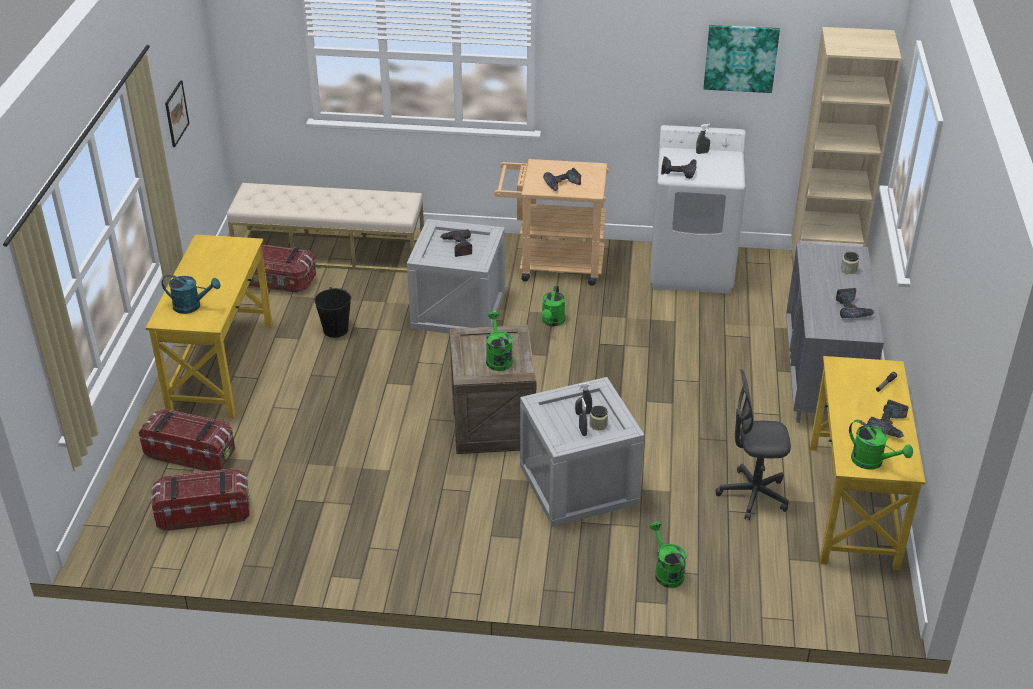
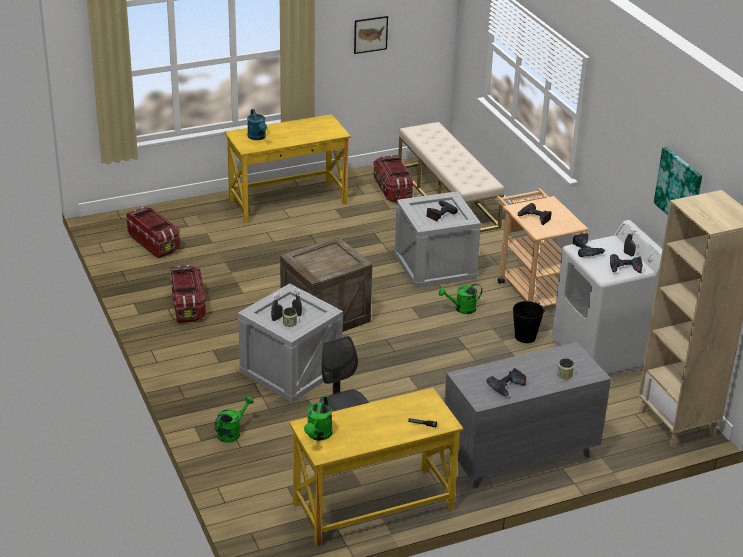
camera: 60 degrees right, 5 degrees down
(191, 454) = (200, 220): storage box -> storage box (188, 305)
(335, 330) = (364, 227): black bucket -> black bucket (525, 336)
(498, 358) = (324, 264): green watering can -> none
(890, 425) = (371, 436): power drill -> power drill (624, 269)

